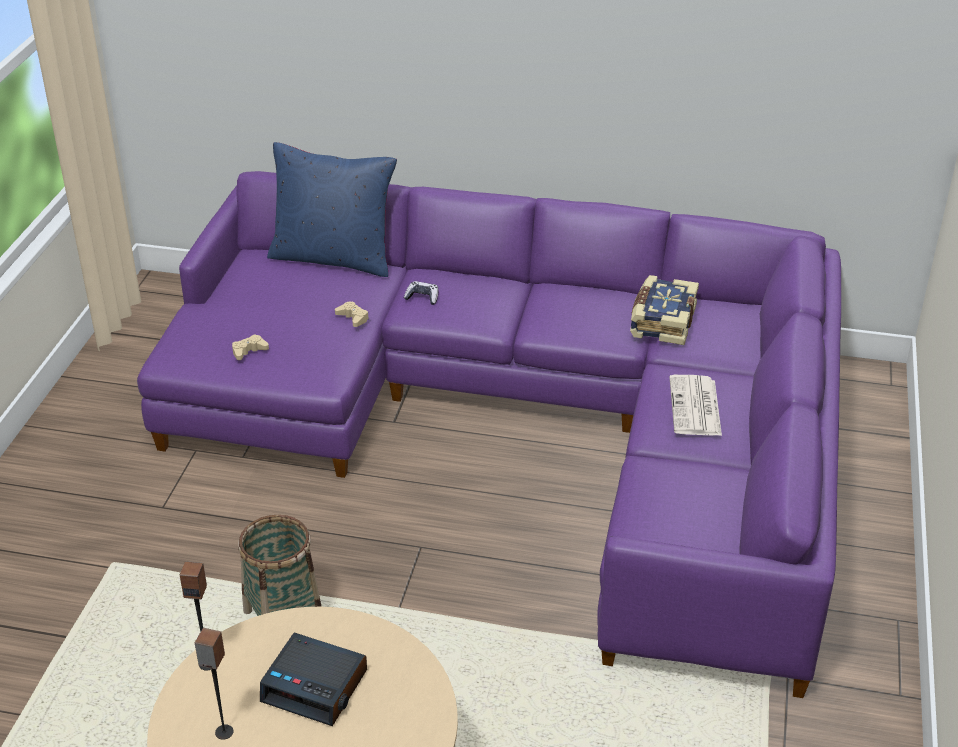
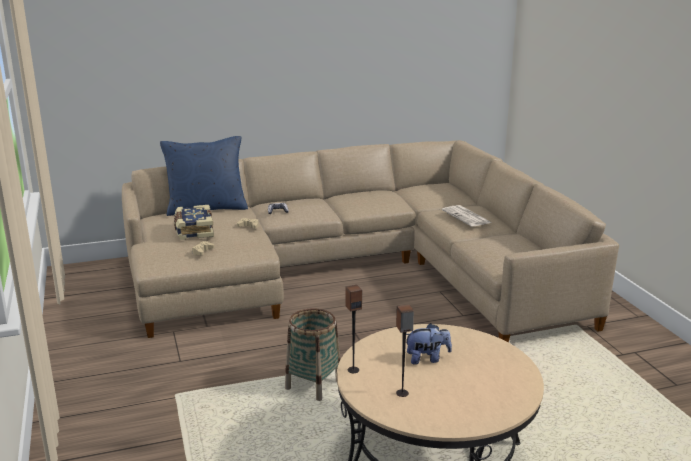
camera: 30 degrees left, 15 degrees down
(316, 686) = (427, 359): alarm clock -> plush toy
(528, 424) = (354, 272): purple sofa -> beige sofa
(661, 321) = (410, 195): book -> book (193, 230)

